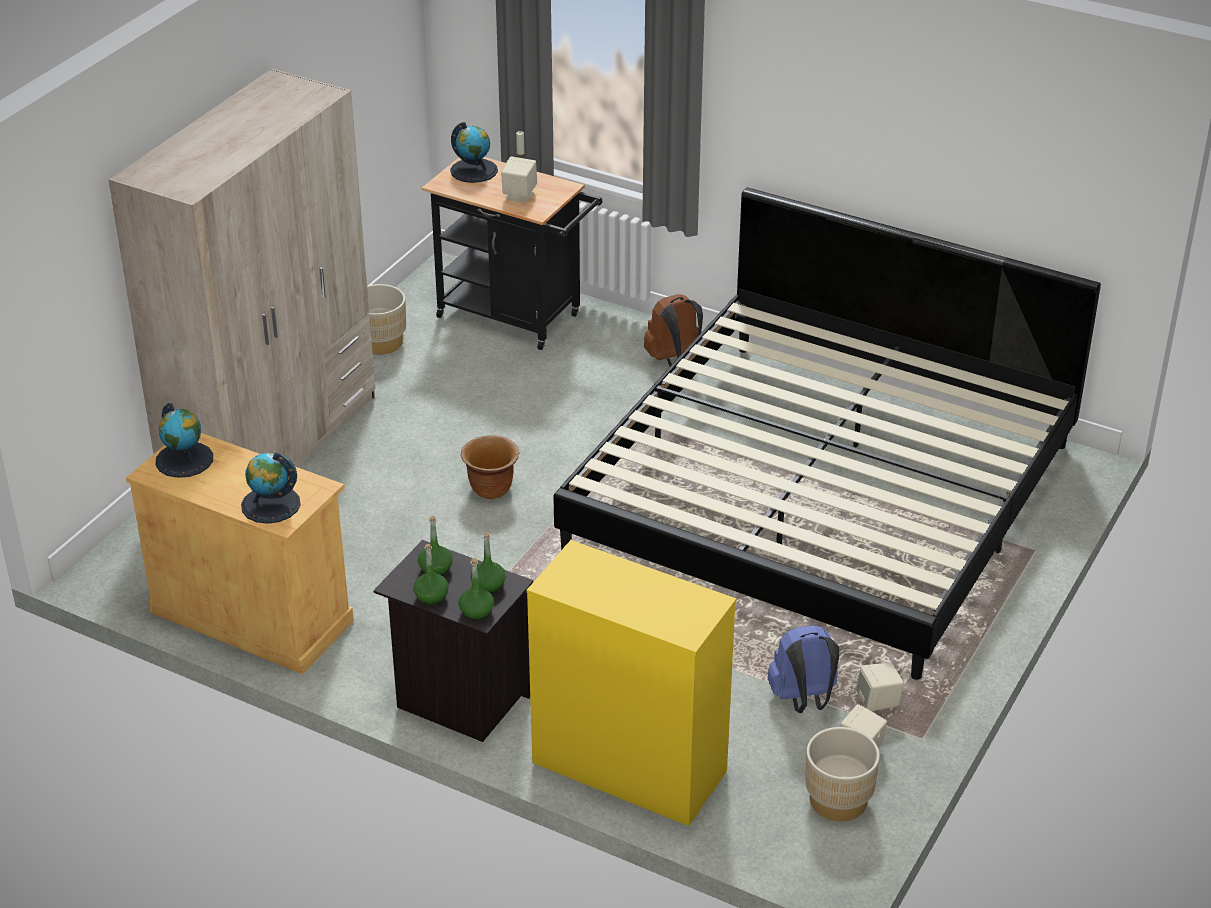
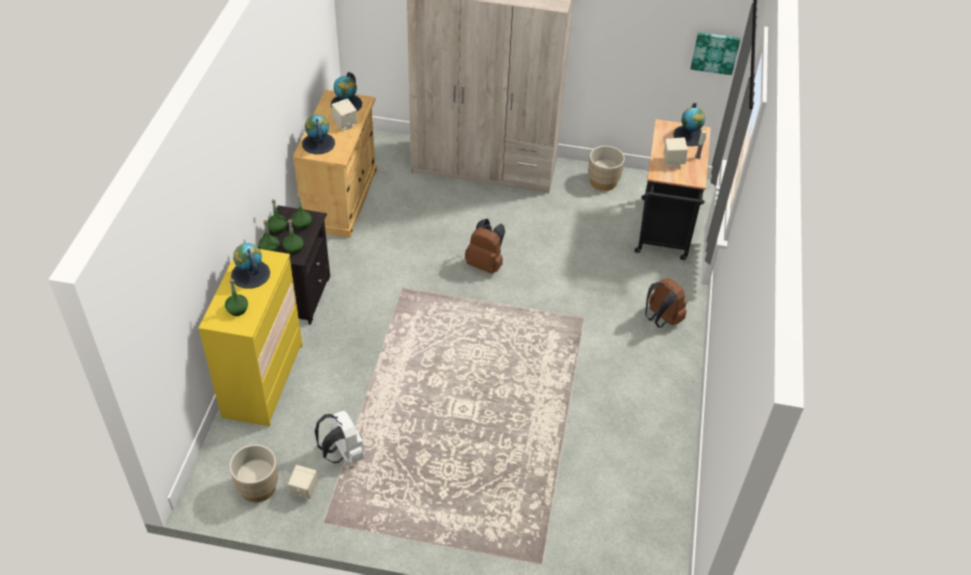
camera: 70 degrees right, 10 degrees up
(402, 64) = (715, 52): none -> picture
(491, 489) = (485, 264): brown planter -> brown backpack
(600, 584) = (250, 274): none -> globe
(673, 606) = (237, 309): none -> green bottle
(803, 700) = (343, 453): blue backpack -> white backpack
(822, 496) = (549, 427): bed -> none
(878, 704) = (350, 493): beige speaker -> beige speaker (345, 124)

